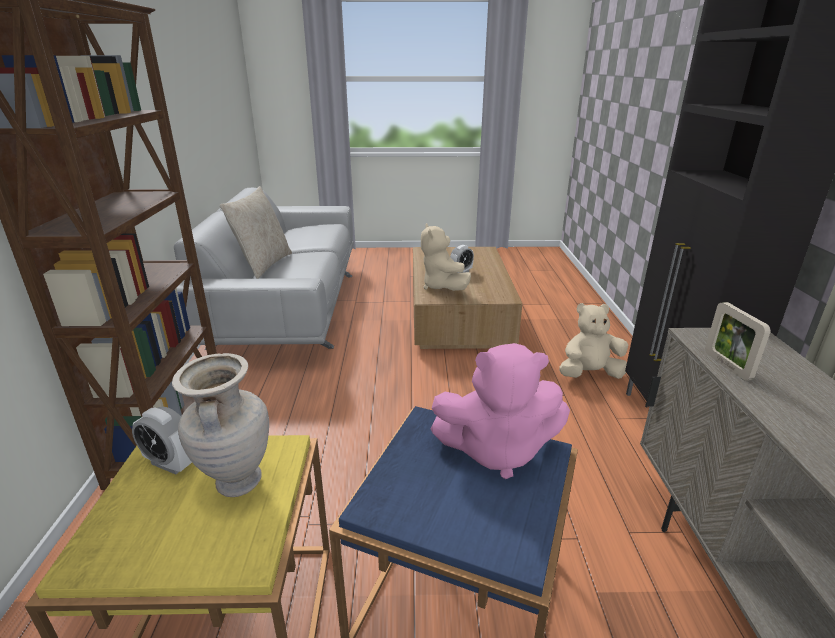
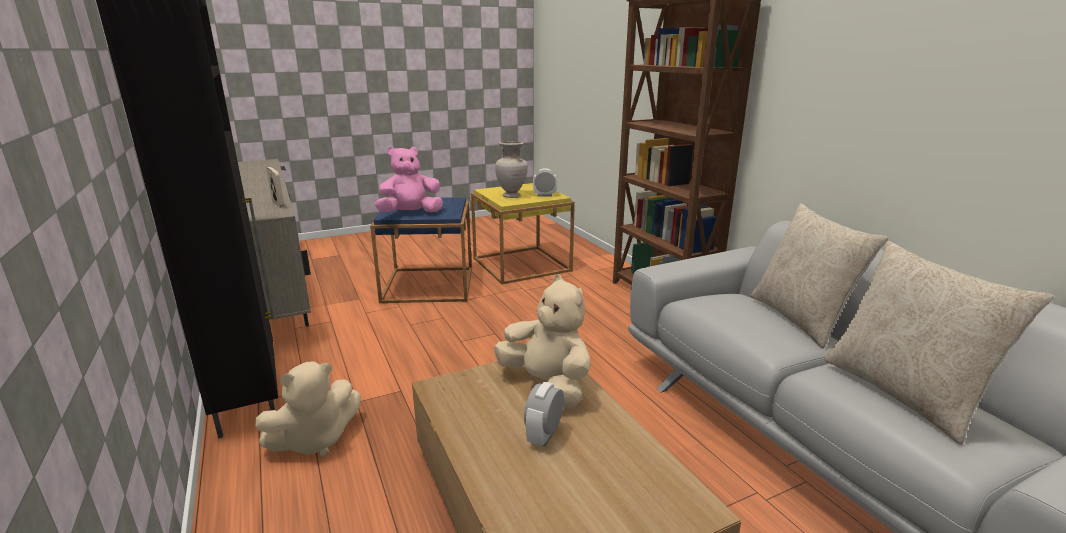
camera: 155 degrees right, 5 degrees down
(308, 234) = (903, 393): none -> beige pillow

